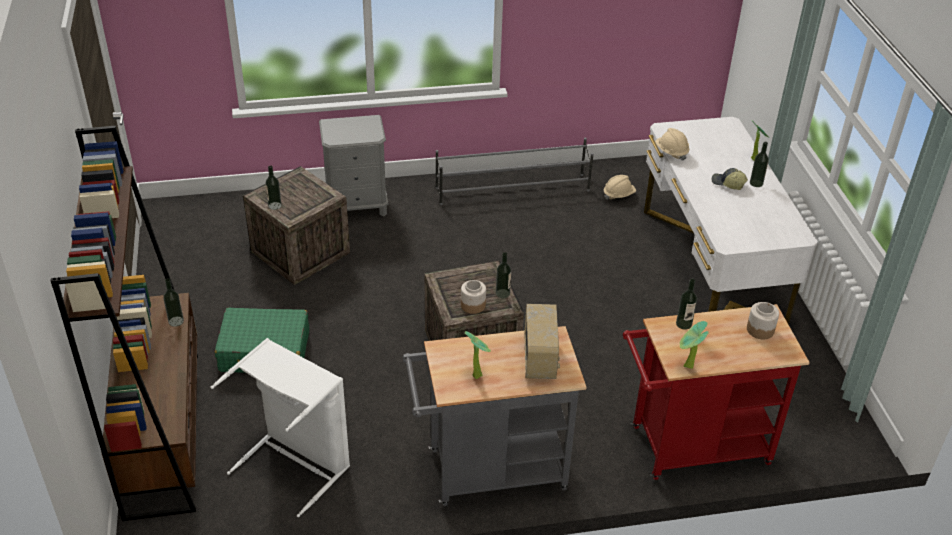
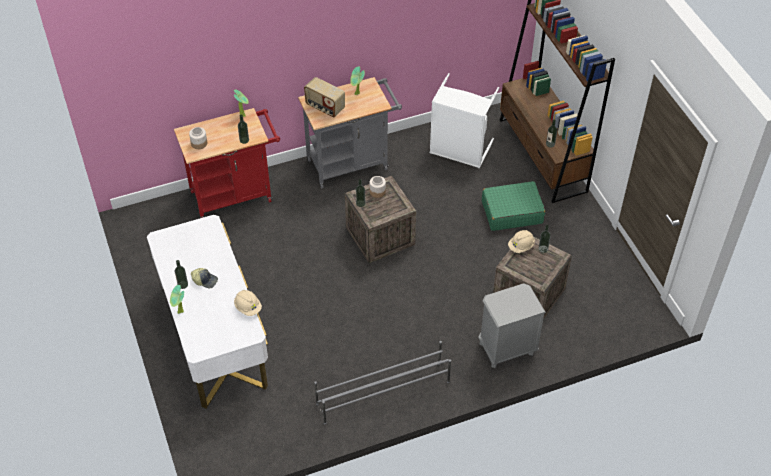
camera: 170 degrees right, 10 degrees up
(540, 359) = (325, 107): radio -> radio turned 45 degrees counterclockwise
(618, 195) = (290, 403): beige hard hat -> beige hard hat (521, 246)

